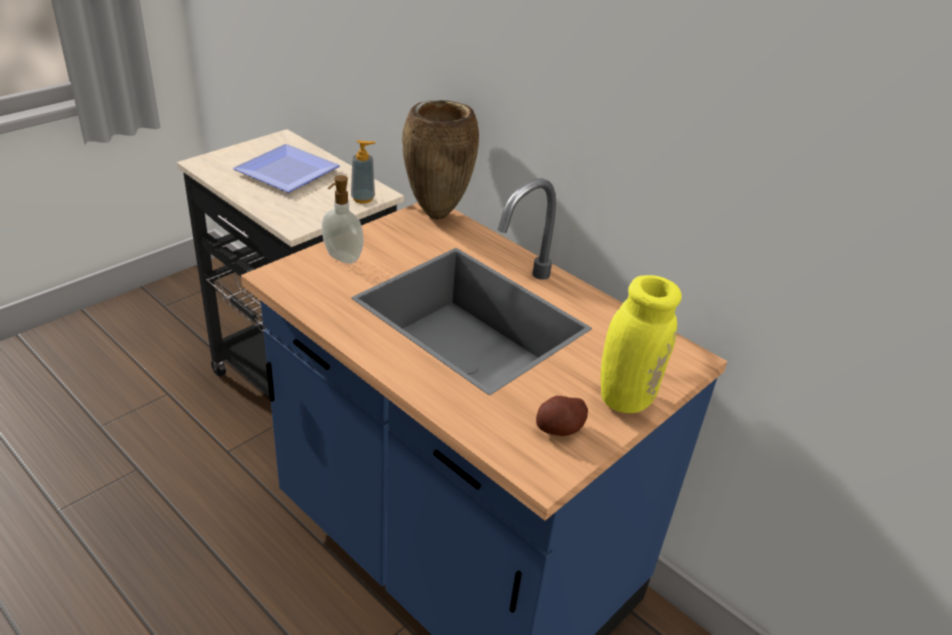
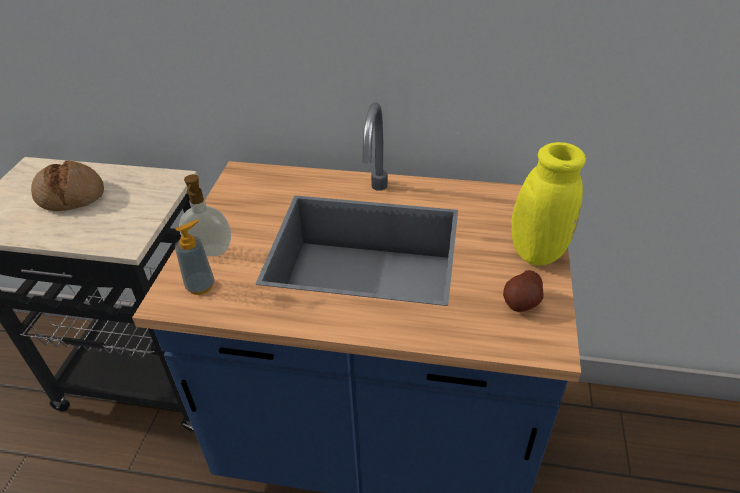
camera: 30 degrees left, 5 degrees up
(291, 172) = (71, 195): plate -> bread
(363, 199) = (164, 190): soap dispenser -> soap dispenser (200, 286)
(436, 214) = (249, 174): brown vase -> none

